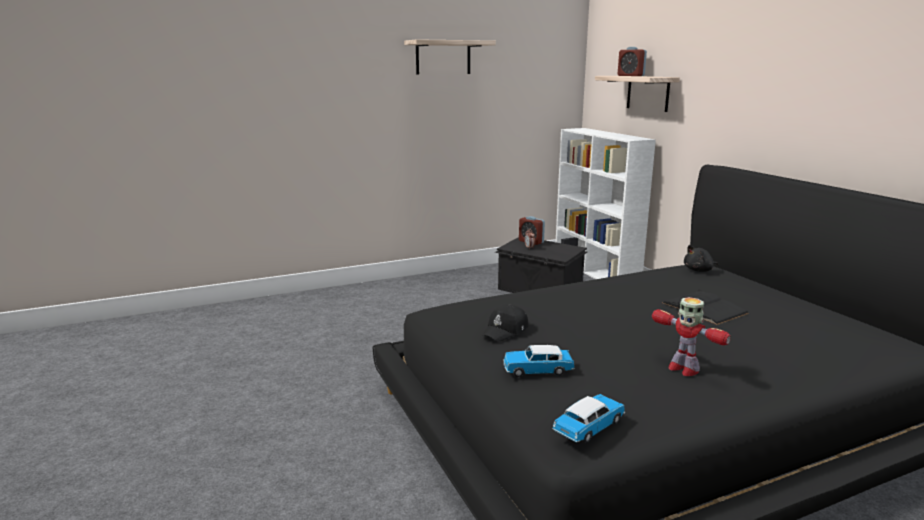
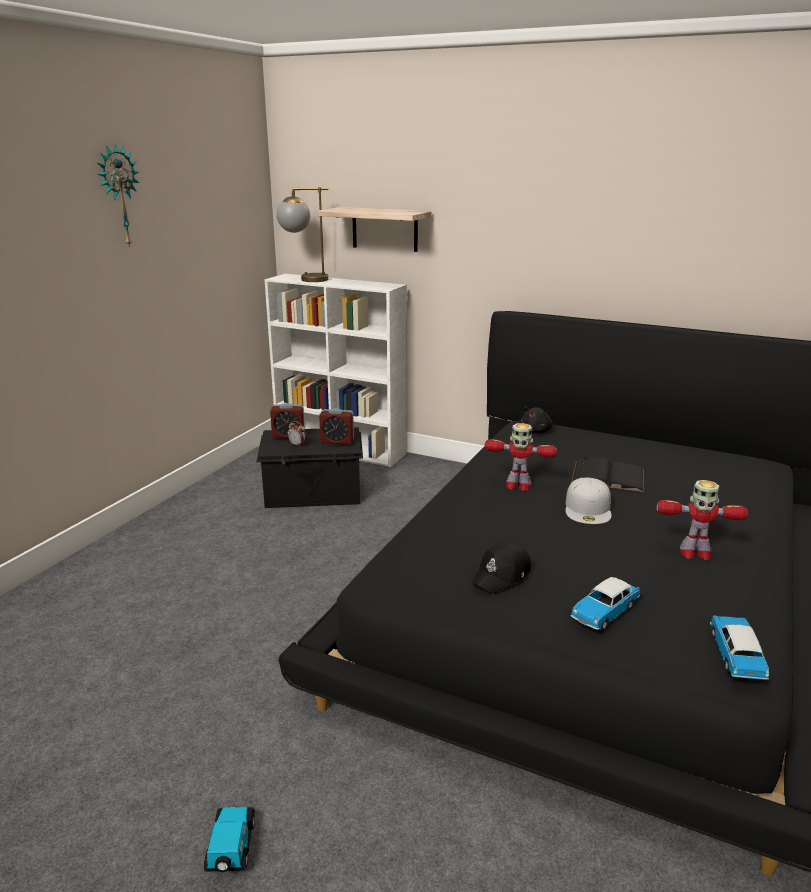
camera: 40 degrees left, 5 degrees up
(271, 426) = (231, 847): none -> toy car
(443, 57) = (119, 196): shelf -> wall clock
(506, 331) = (502, 576): black cap -> black cap turned 45 degrees clockwise
(586, 131) = (304, 279): none -> table lamp
(614, 293) = (517, 485): none -> toy robot
(630, 76) = (363, 209): alarm clock -> alarm clock (337, 441)
(644, 320) = (588, 508): none -> white cap

